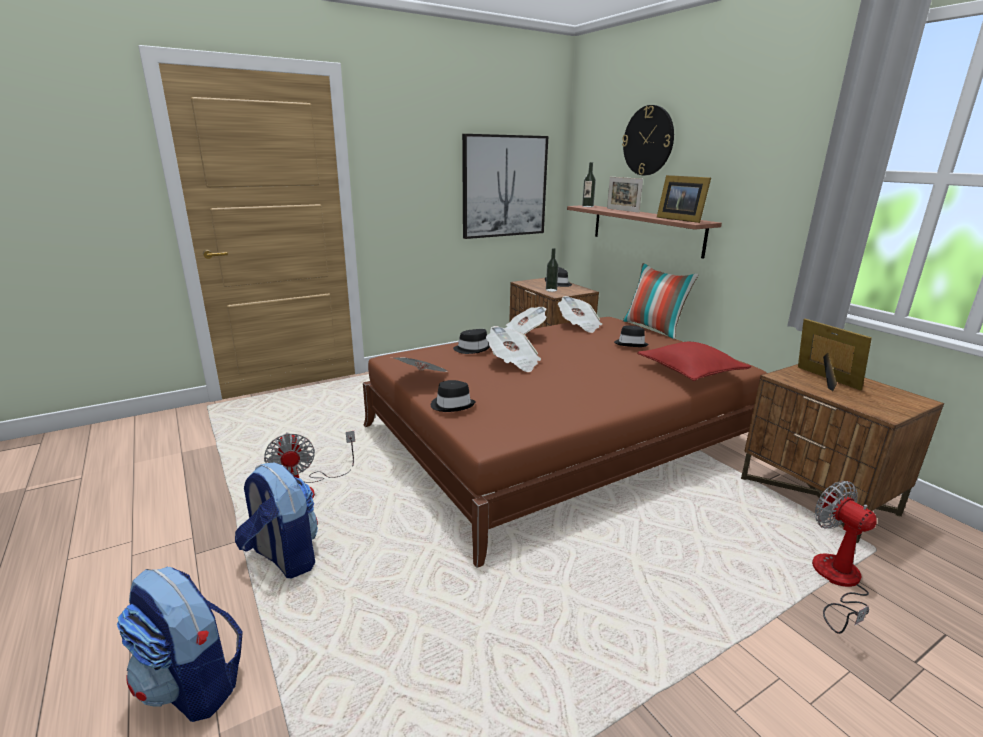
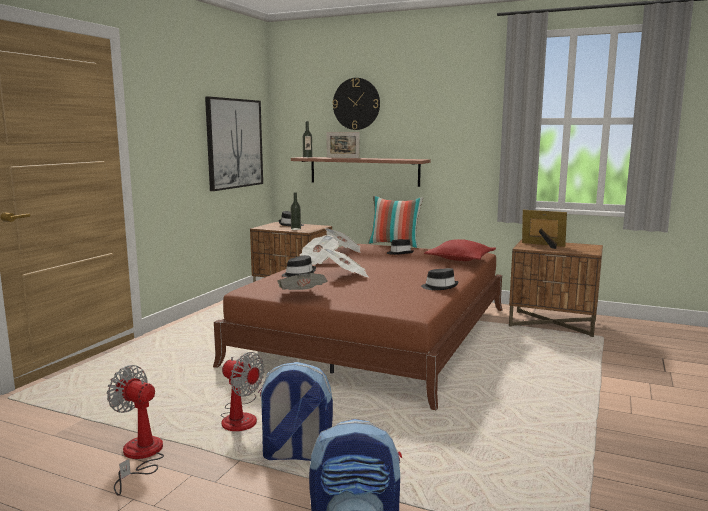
camera: 35 degrees left, 10 degrees down
(452, 405) = (355, 303): black hat -> black hat (440, 287)
(680, 219) = (401, 159): picture frame -> none
(836, 582) = (605, 354): fan -> fan (140, 456)

